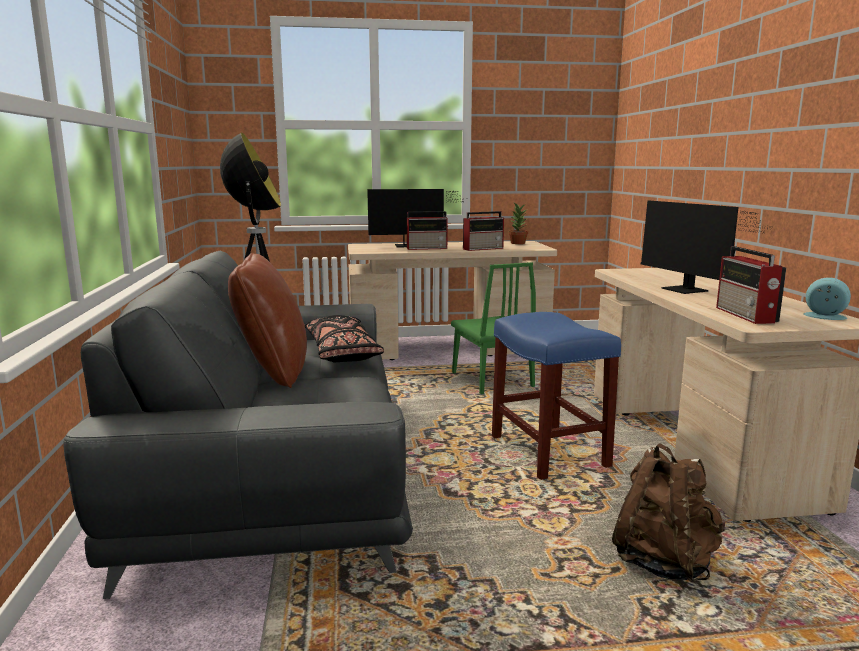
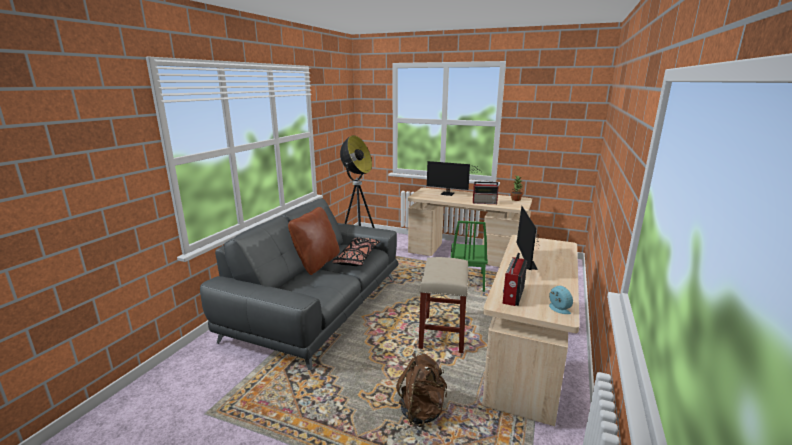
camera: 30 degrees right, 5 degrees up
(427, 248) = (454, 198): radio -> none
(547, 451) = (442, 333): blue stool -> beige stool

